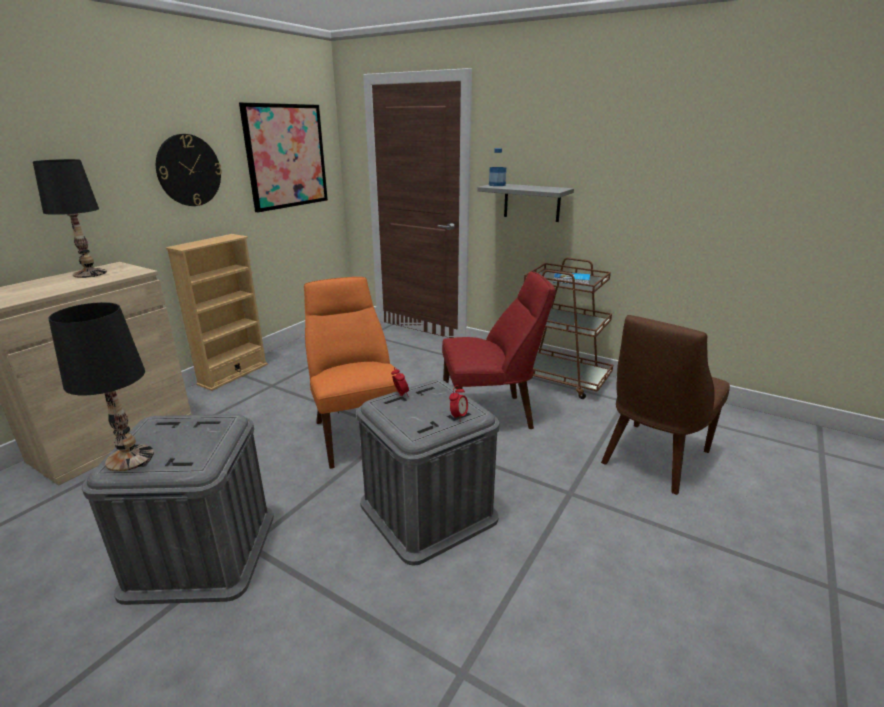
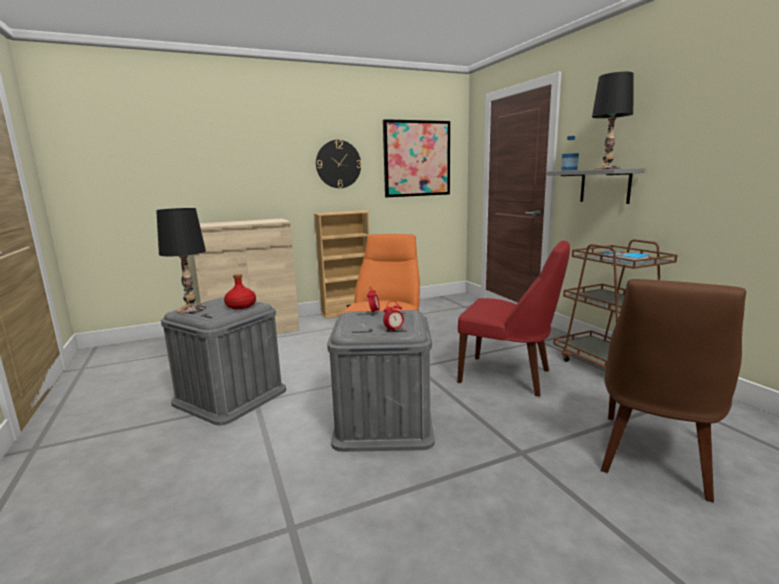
camera: 35 degrees right, 10 degrees down
(90, 273) = (257, 220): black table lamp -> black table lamp (607, 169)
(207, 430) = (240, 306): none -> red bottle
(652, 459) = (653, 457): brown chair -> brown chair turned 45 degrees counterclockwise

